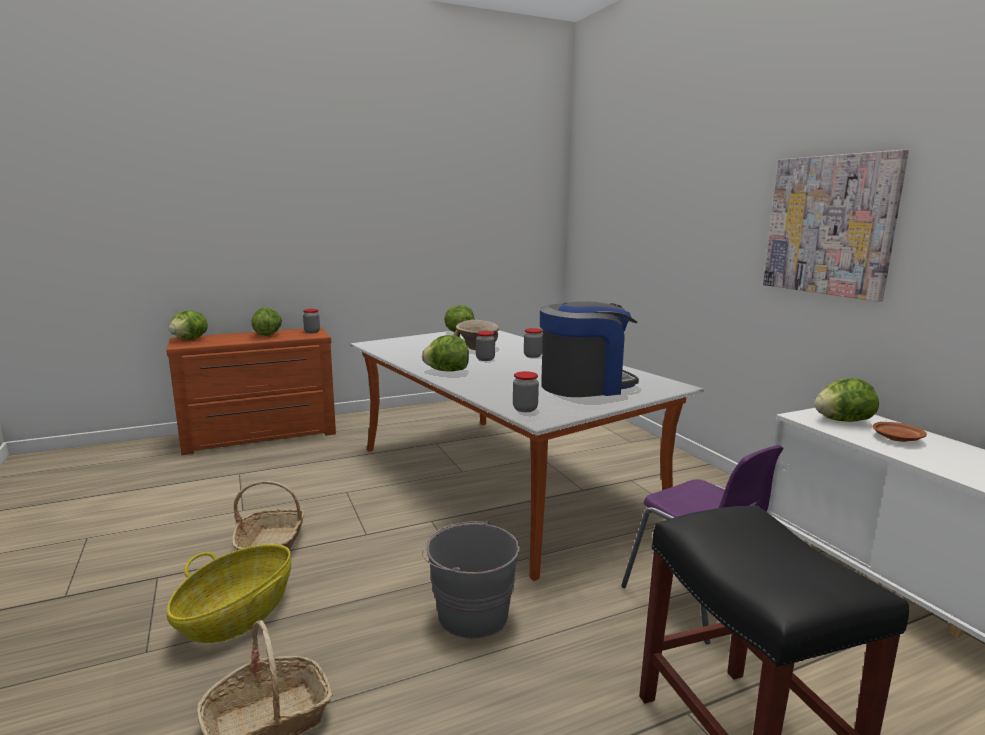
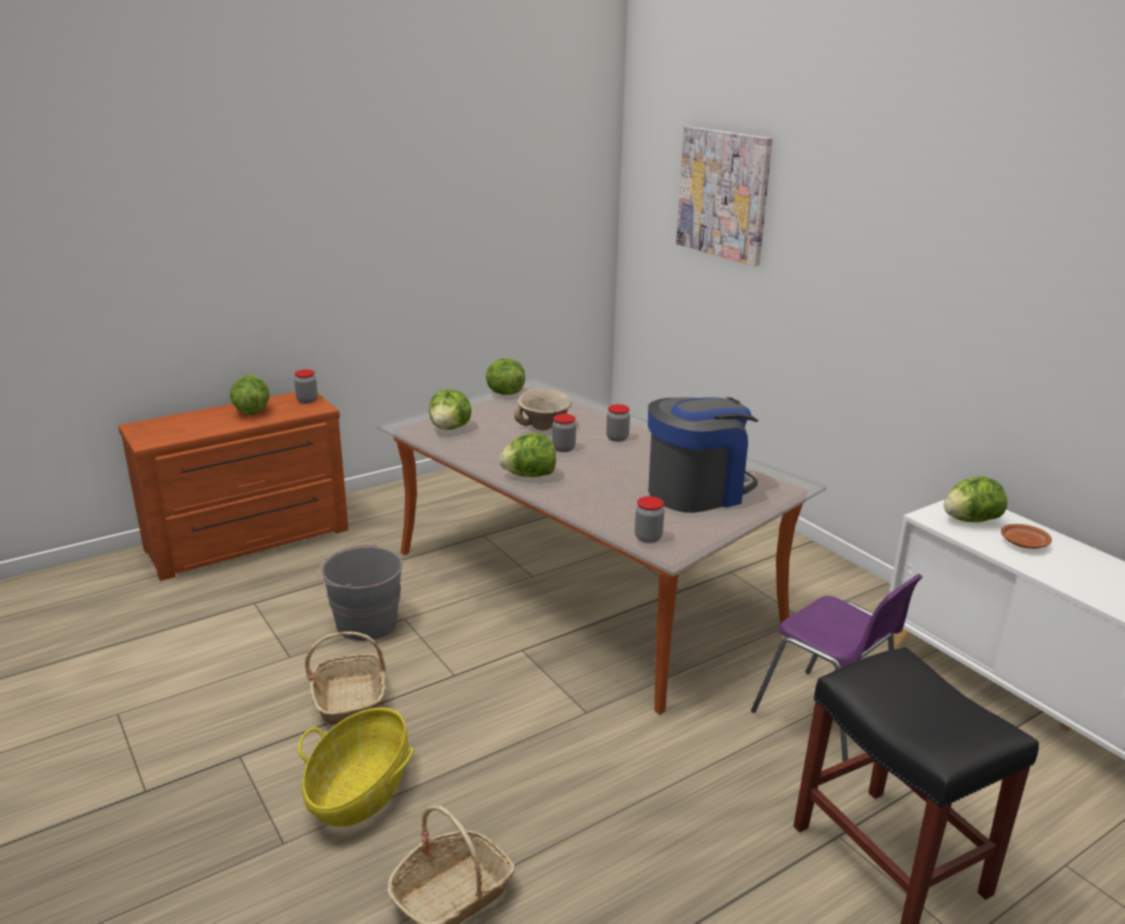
camera: 10 degrees left, 10 degrees up
(190, 339) = (151, 428): lettuce -> lettuce (450, 428)
(471, 614) = (608, 761): grey bucket -> grey bucket (365, 623)
(830, 225) = (963, 297): picture -> picture (723, 194)

